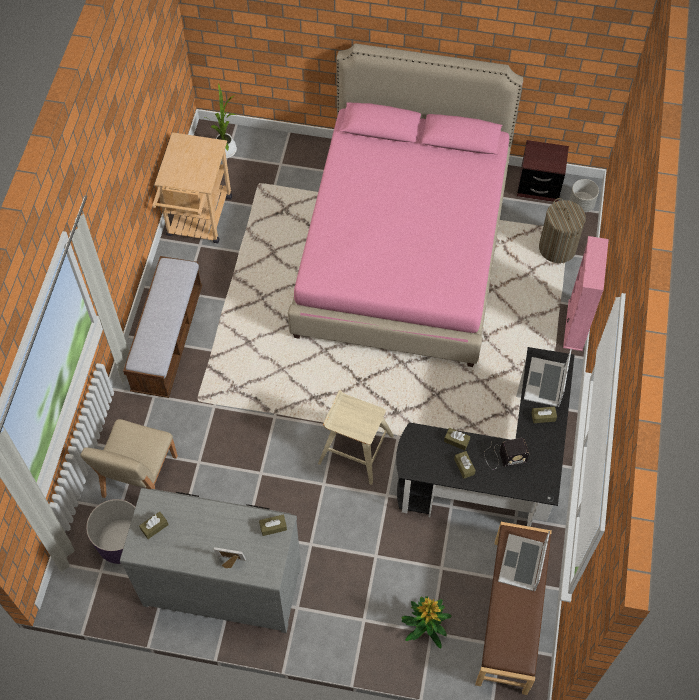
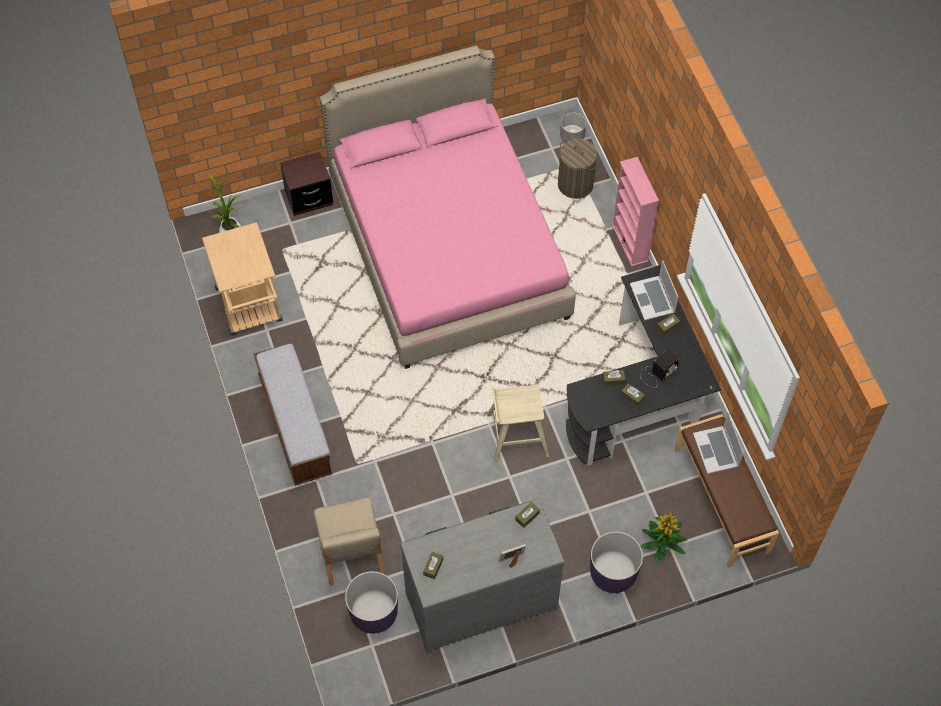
camera: 30 degrees left, 0 degrees up
(360, 627) = (613, 573): none -> purple planter
(539, 187) = (527, 138): brown nightstand -> brown nightstand (309, 198)

